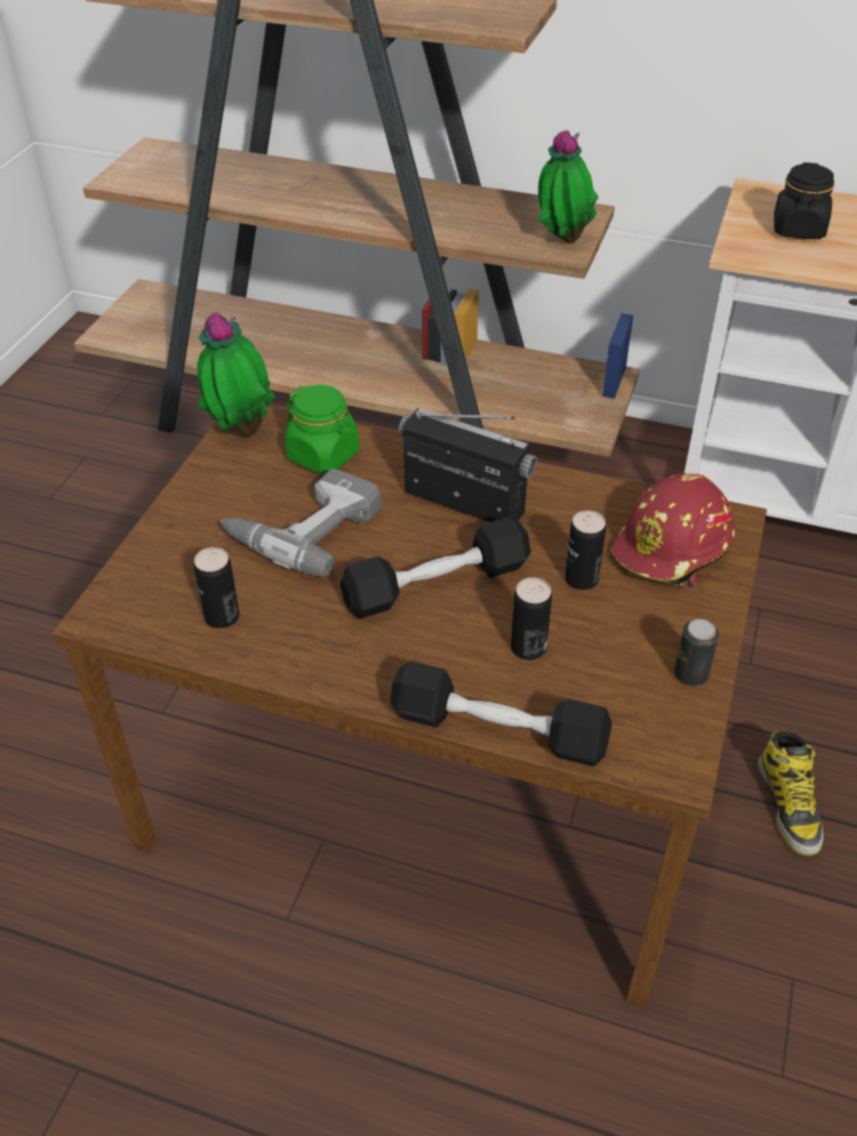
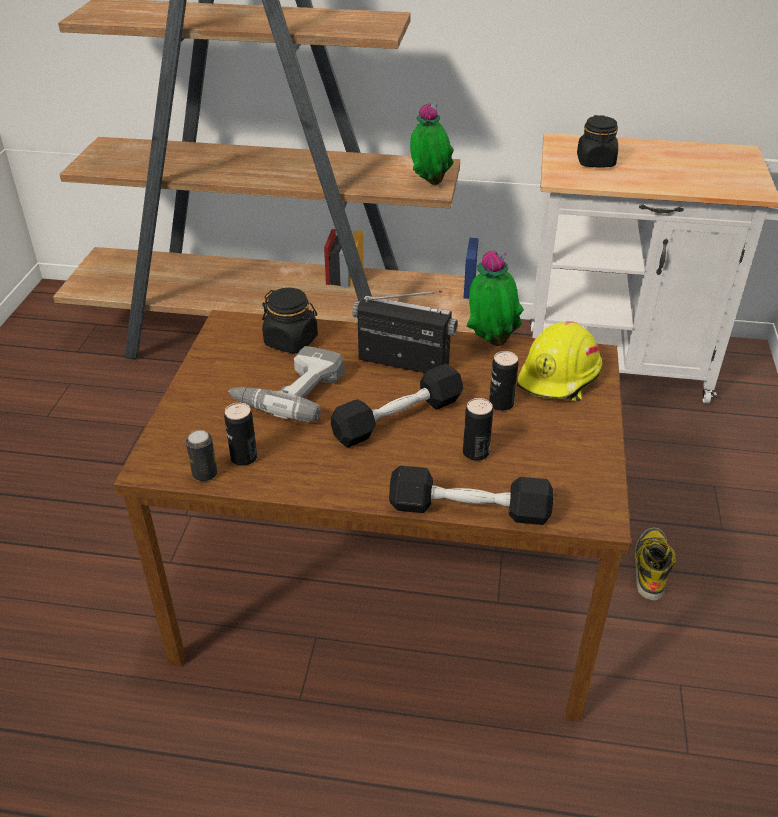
camera: 10 degrees left, 5 degrees down
(241, 430) = (224, 330): potted plant -> potted plant (490, 342)
(323, 455) = (291, 341): green jar -> black jar
(673, 549) = (559, 377): red hard hat -> yellow hard hat
(690, 674) = (594, 457): can -> can (205, 474)
(789, 804) = (650, 566): boot -> boot turned 150 degrees counterclockwise

